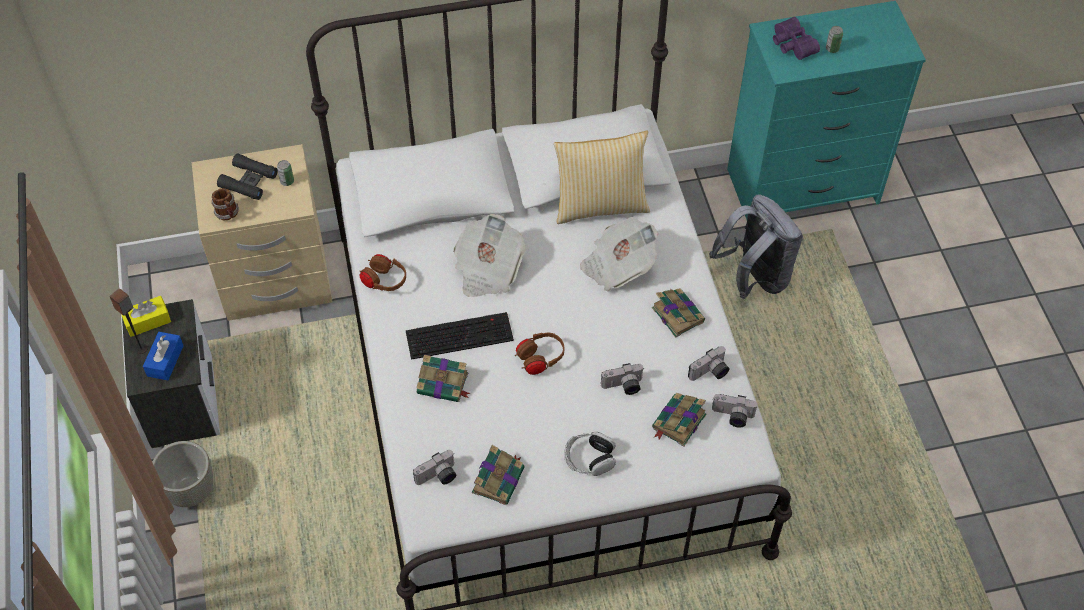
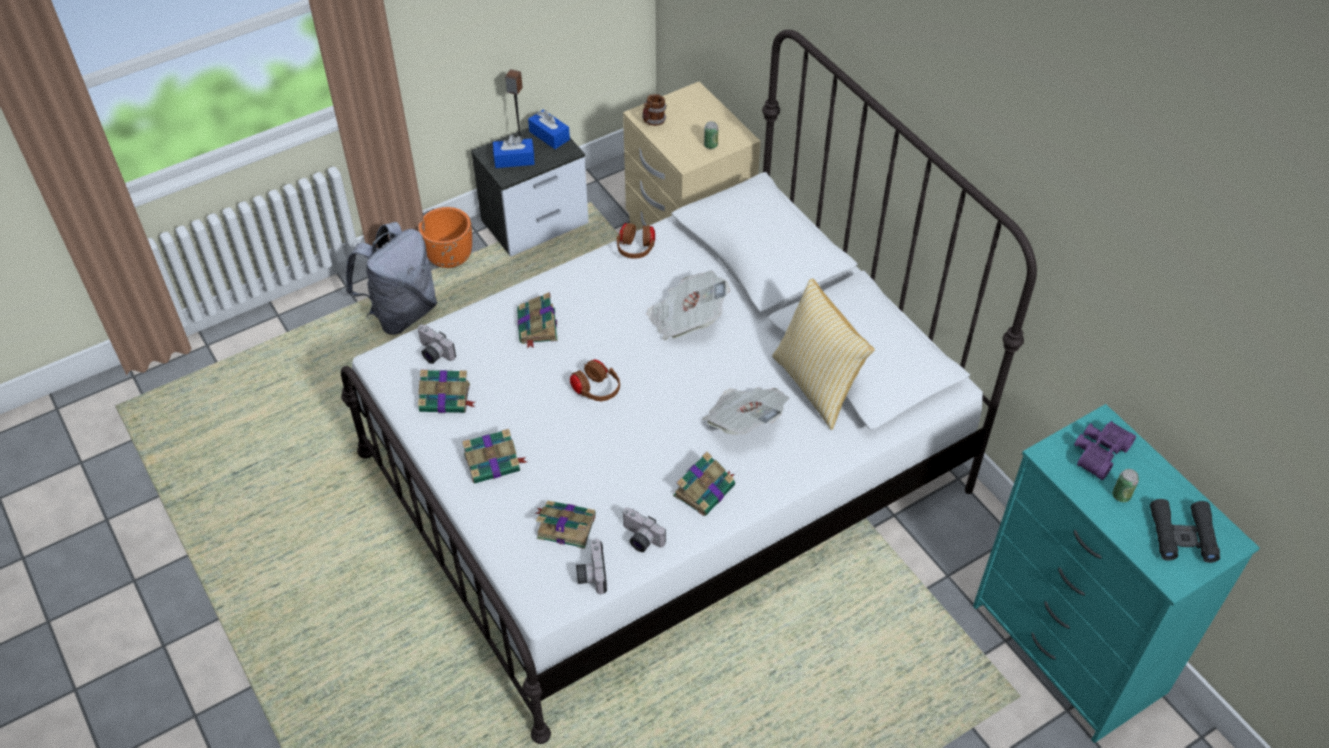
camera: 70 degrees right, 5 degrees down
(147, 321) = (549, 135): yellow tissue box -> blue tissue box
(190, 491) = (450, 258): grey planter -> orange planter
(248, 181) = (697, 121): black binoculars -> black binoculars (1182, 535)
(460, 334) = (599, 322): keyboard -> none
(589, 458) = (493, 462): headphones -> book
(623, 387) = (591, 467): camera -> none
(754, 278) = (900, 629): grey backpack -> grey backpack (401, 313)

